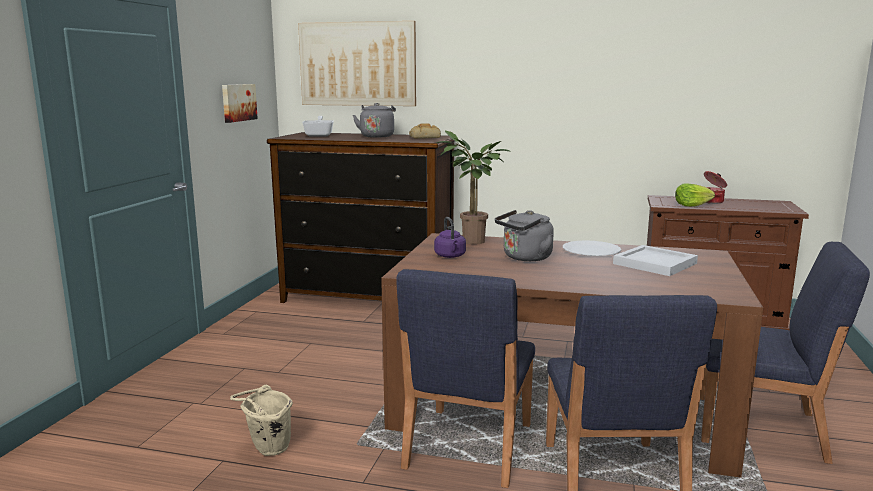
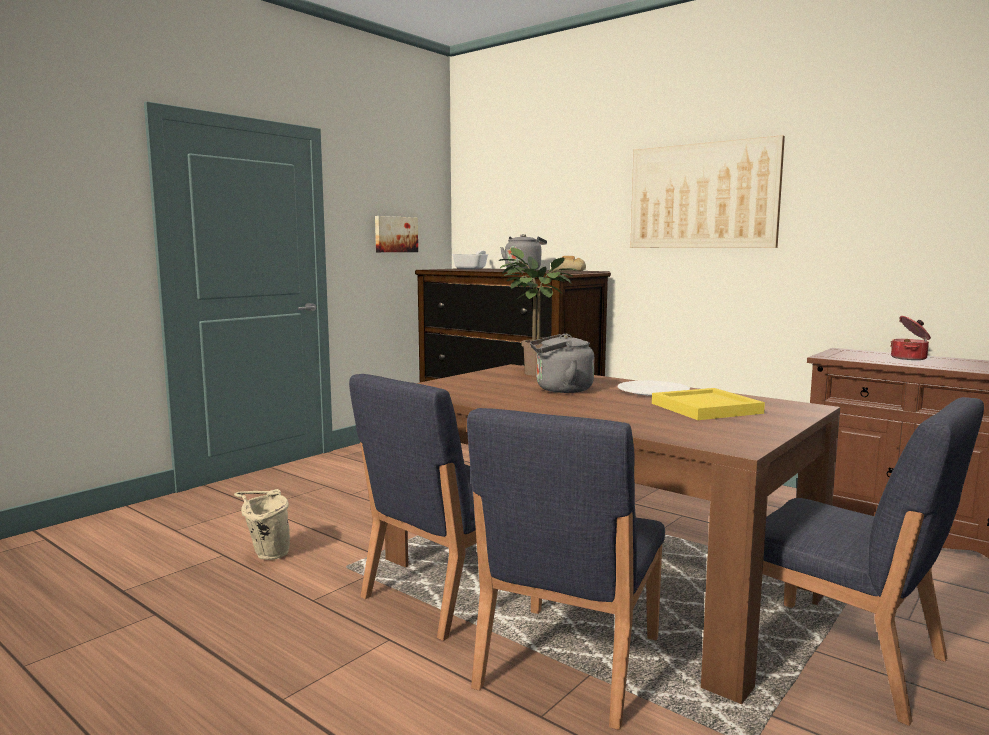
camera: 25 degrees right, 5 degrees down
(357, 64) = (520, 196): picture -> picture (702, 196)
(450, 256) = (485, 381): purple kettle -> none
(653, 263) = (704, 408): white tray -> yellow tray
(691, 205) = (869, 359): lettuce -> none

